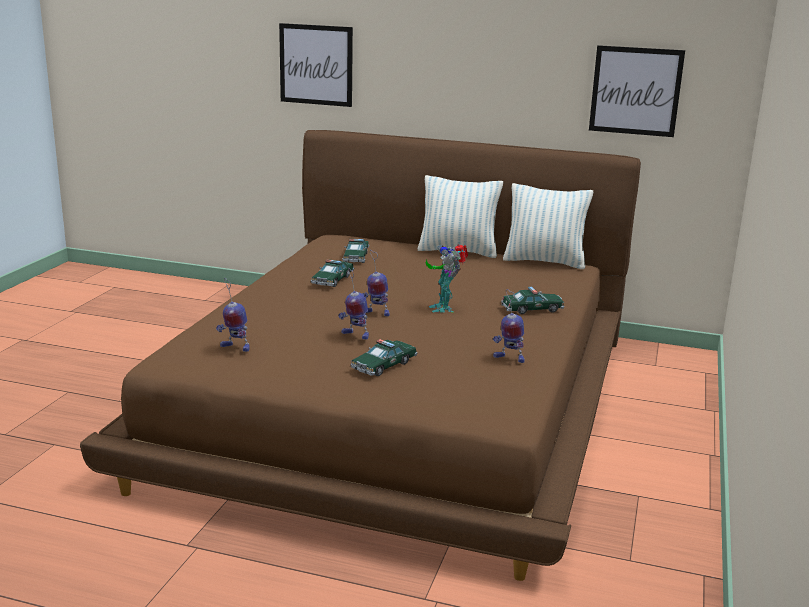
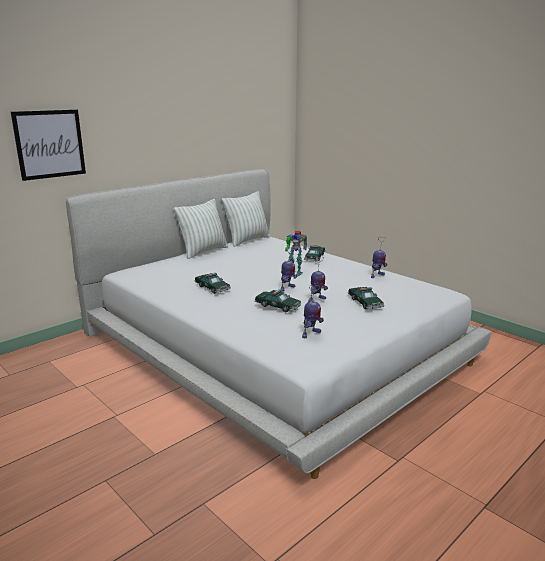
camera: 60 degrees left, 0 degrees up
(356, 257) = (176, 274): toy car -> toy car (277, 306)
(401, 402) = (272, 345): brown bed -> white bed
(635, 91) = (249, 132): picture -> none

